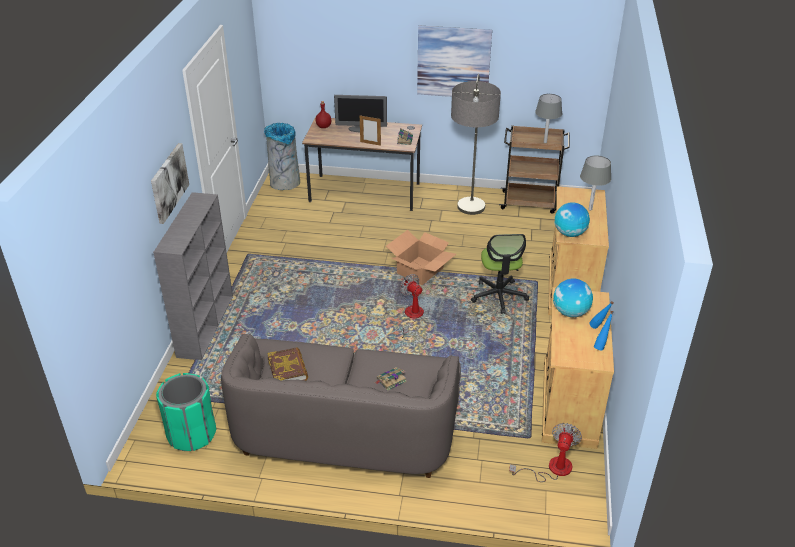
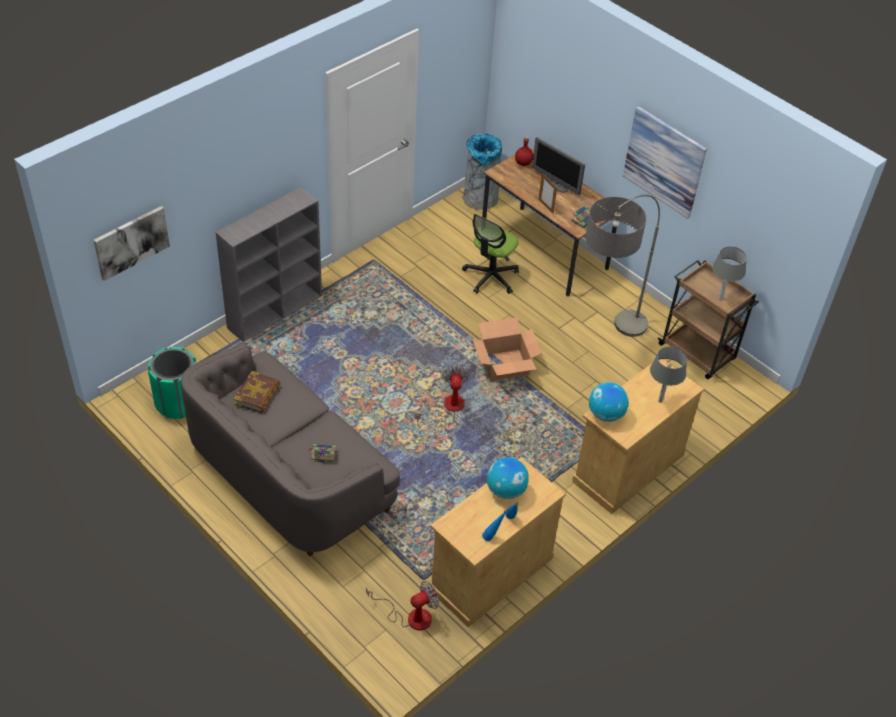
camera: 35 degrees right, 10 degrees up
(169, 182) = (266, 173): picture -> picture (131, 242)
(499, 296) = (548, 435): office chair -> office chair (490, 277)

